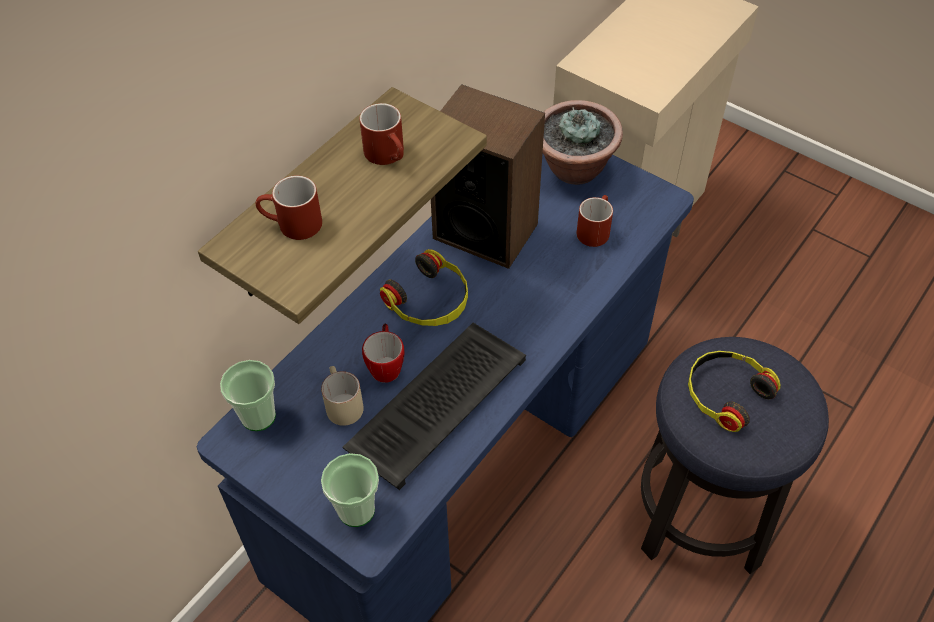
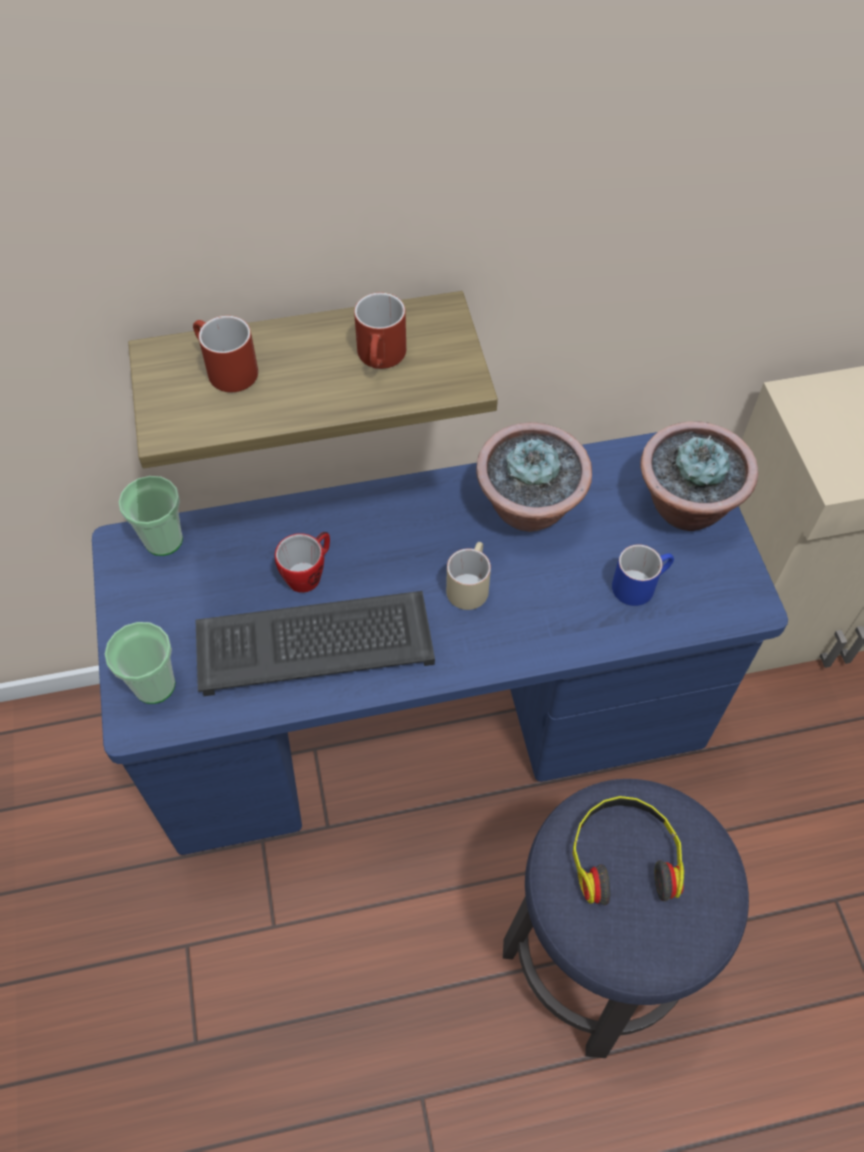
camera: 40 degrees right, 5 degrees up
(341, 404) = (237, 580): beige mug -> beige mug (468, 584)
(429, 300) = (408, 540): headphones -> none
(485, 230) = (529, 509): speaker -> potted plant
(594, 229) = (639, 583): red mug -> blue mug

